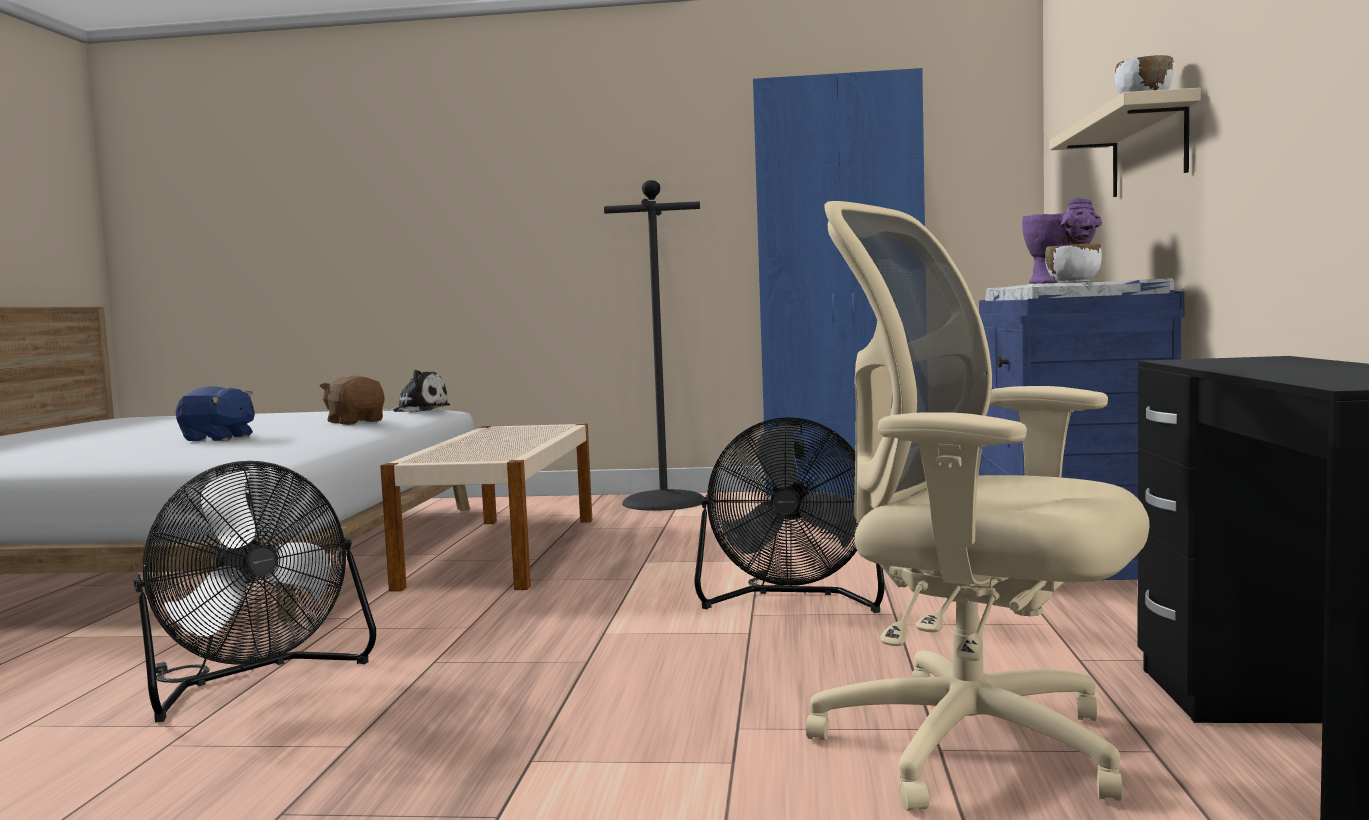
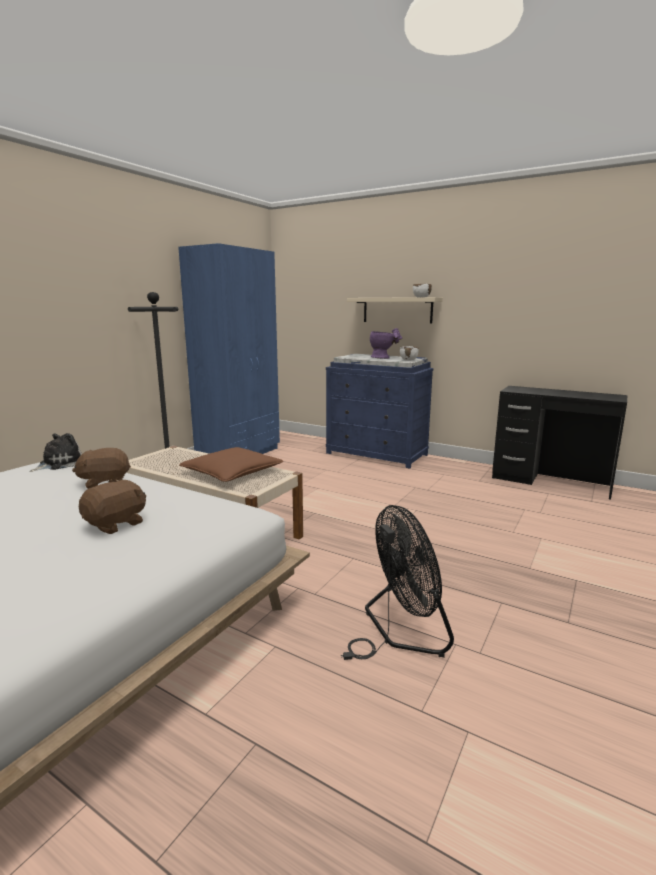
camera: 65 degrees left, 10 degrees up
(218, 438) = (116, 524): blue plush toy -> brown plush toy
(489, 447) = (232, 471): none -> brown pillow
(786, 600) = (381, 496): black fan -> none
(988, 746) = (539, 507): beige office chair -> none

